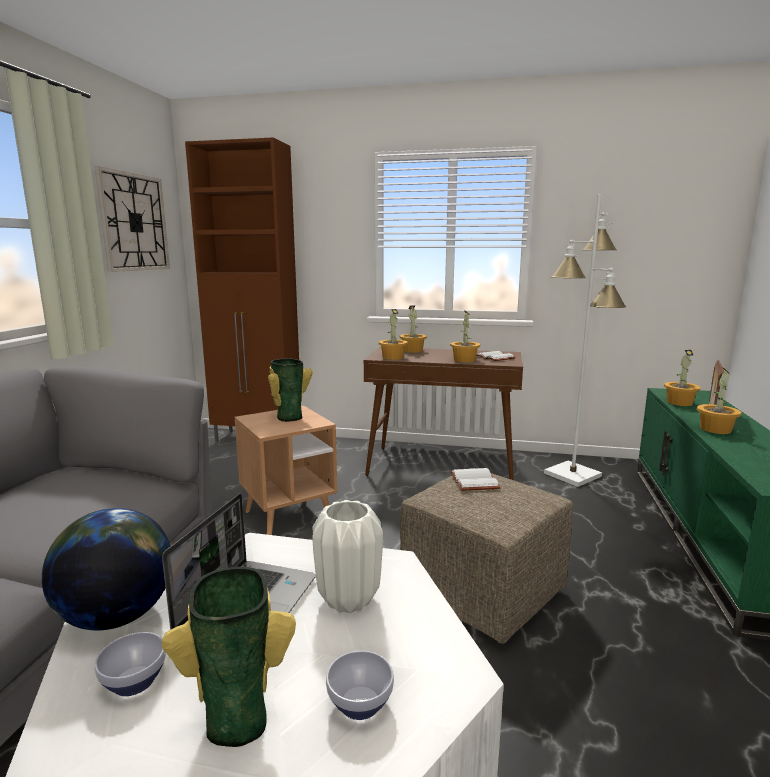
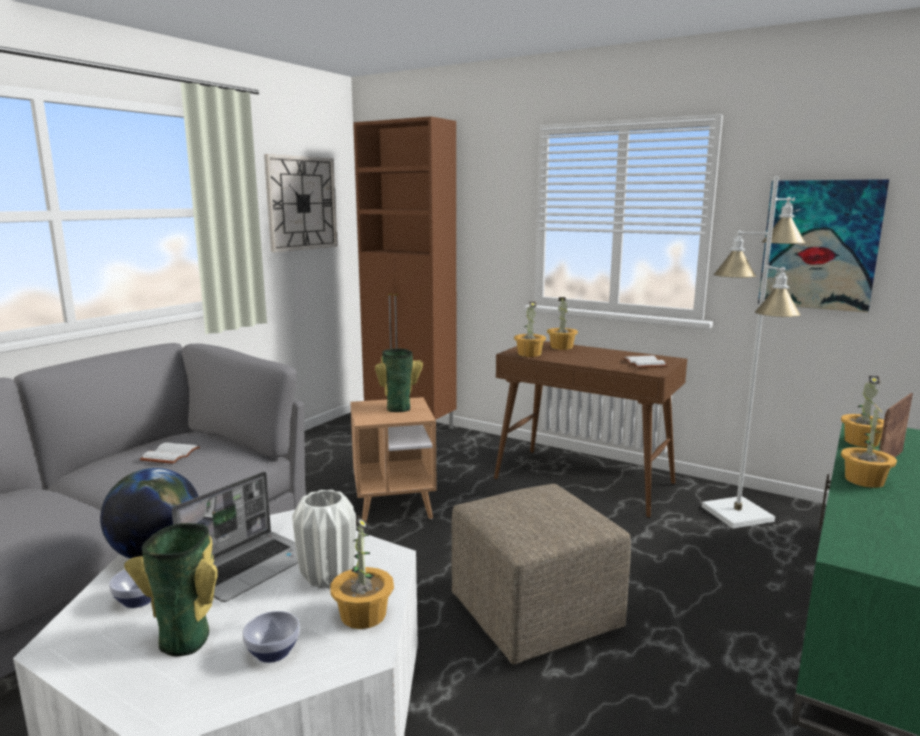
camera: 20 degrees right, 0 degrees up
(464, 360) = (604, 363): potted plant -> potted plant (362, 615)
(472, 481) = (535, 496): white book -> white book (170, 454)
(615, 253) = (820, 245): none -> picture

